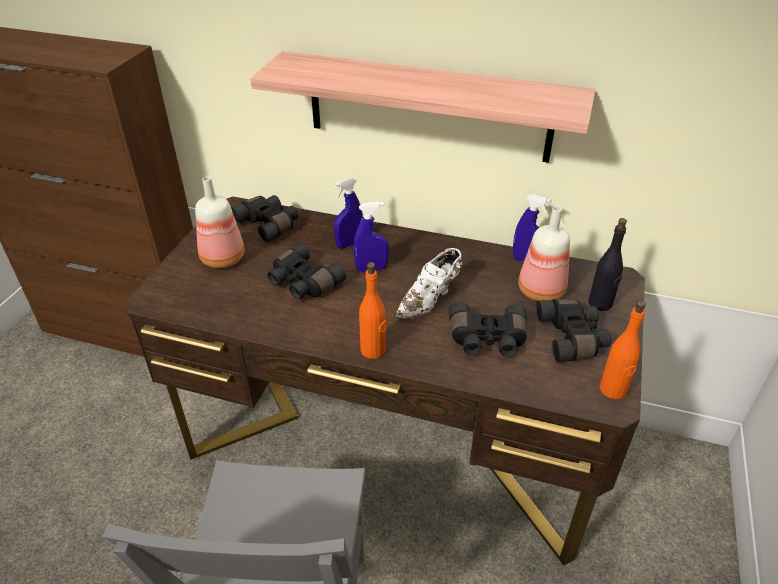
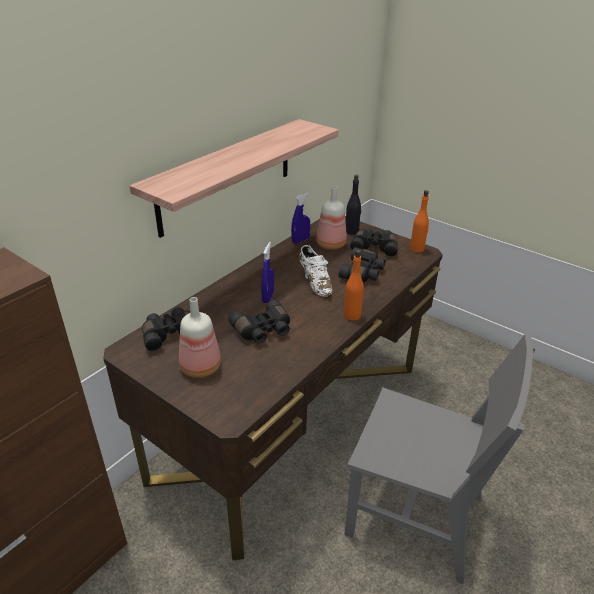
camera: 70 degrees left, 5 degrees down
(349, 244) = (231, 300): blue spray bottle -> none

